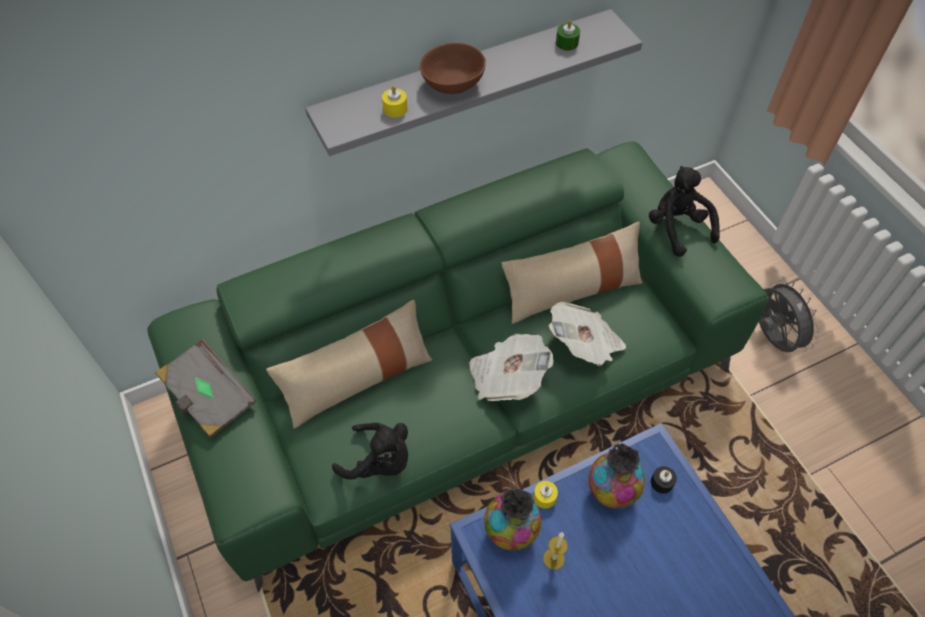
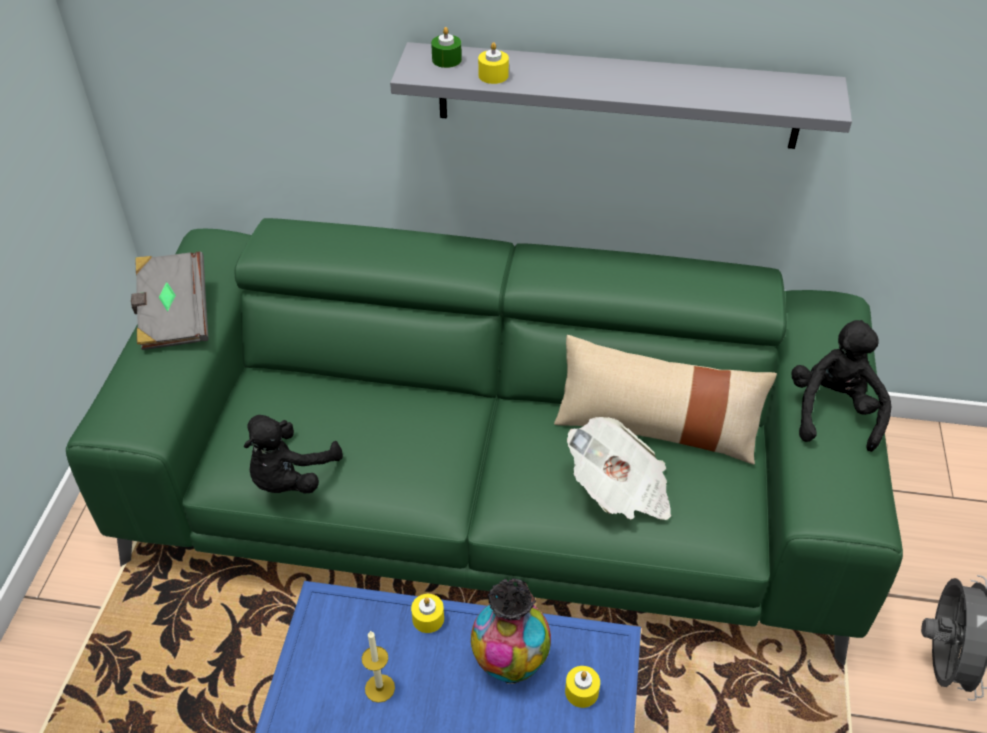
camera: 35 degrees right, 10 degrees down
(357, 379) = (341, 390): beige pillow -> none
(379, 462) = (290, 477): black plush toy -> black plush toy turned 60 degrees clockwise
(454, 84) = (579, 78): brown bowl -> none
(507, 377) = (499, 474): newspaper -> none
(511, 532) = (359, 630): vase -> none
(567, 43) = (752, 88): green candle -> green candle (446, 60)
(662, 482) = (581, 691): black candle -> yellow candle

